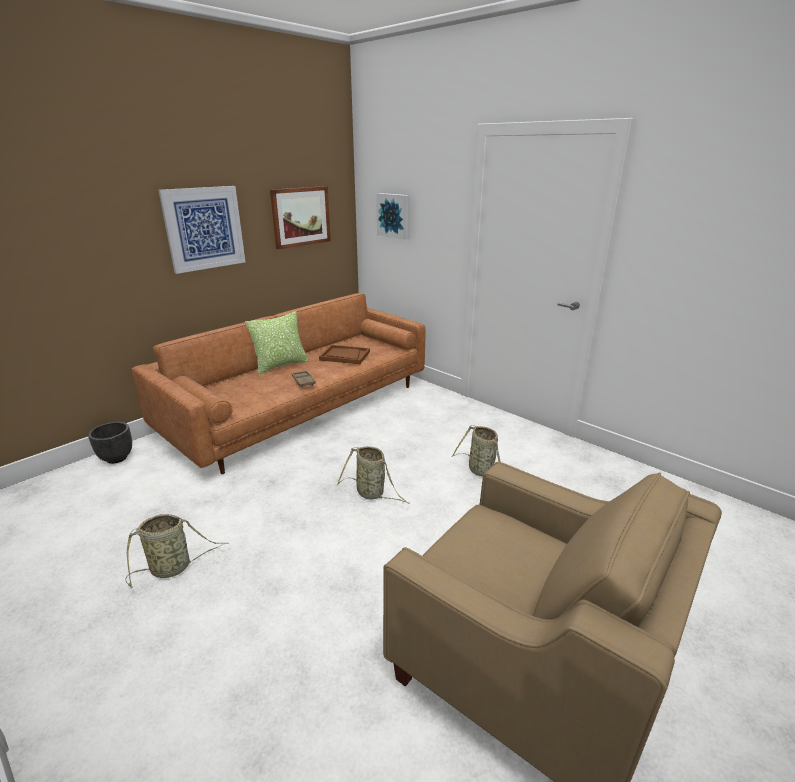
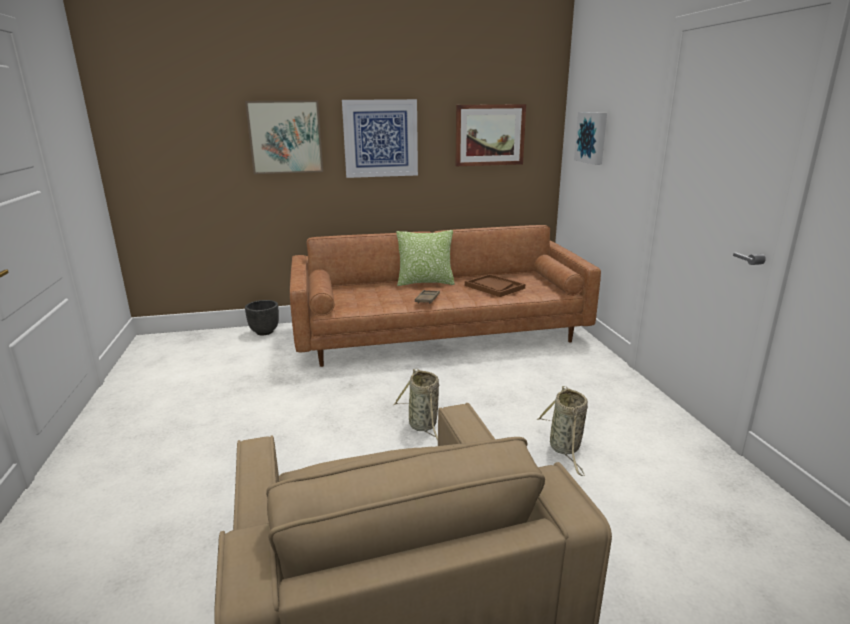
camera: 35 degrees right, 5 degrees down
(99, 236) = (285, 137): none -> picture
(174, 567) = (218, 421): basket -> none

